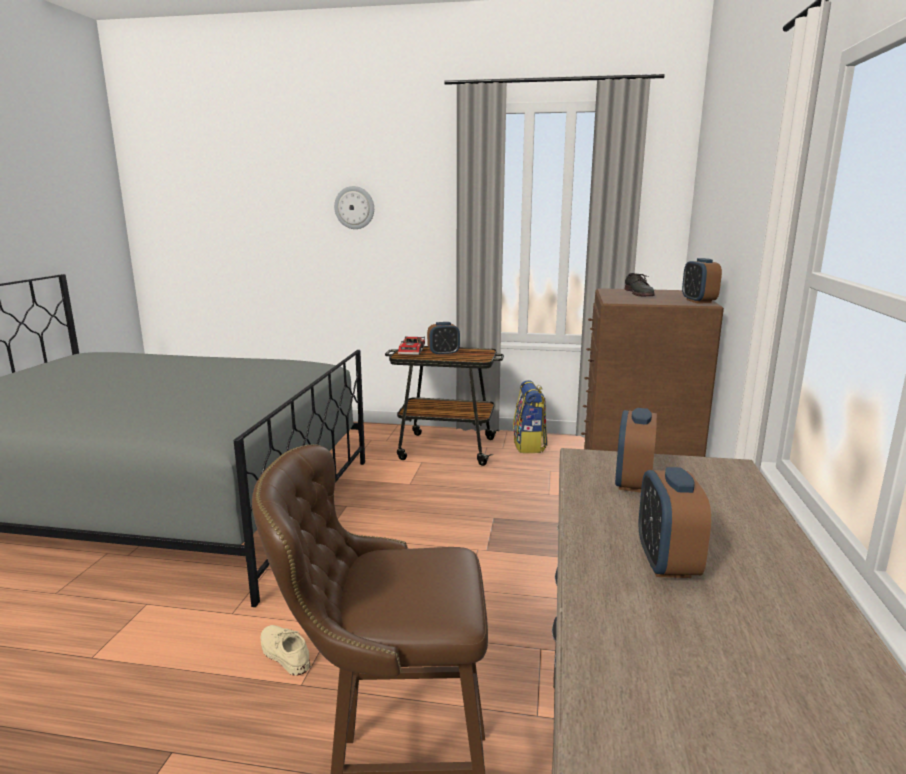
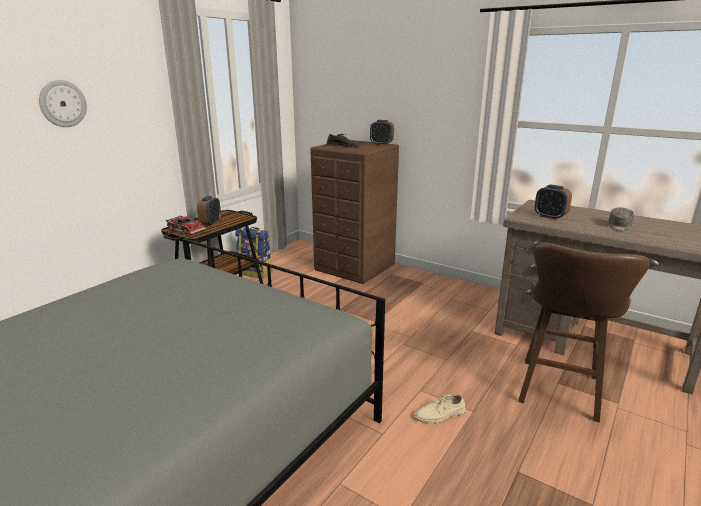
camera: 65 degrees left, 5 degrees up
(666, 563) = (619, 226): alarm clock -> grey cap

